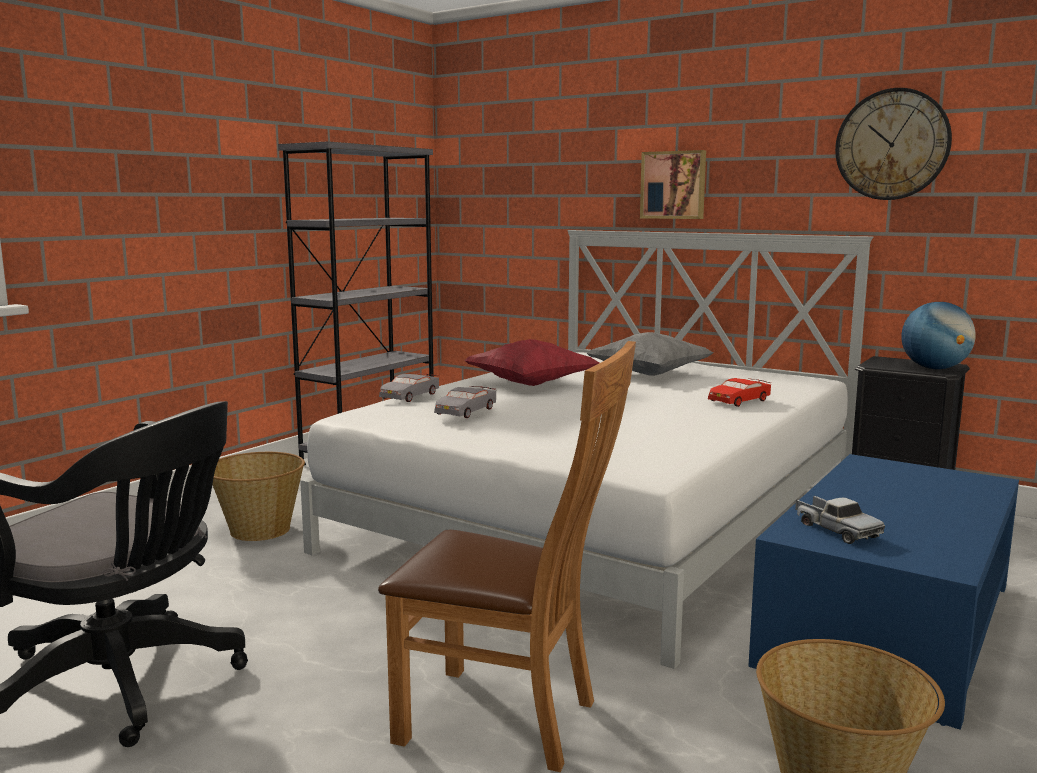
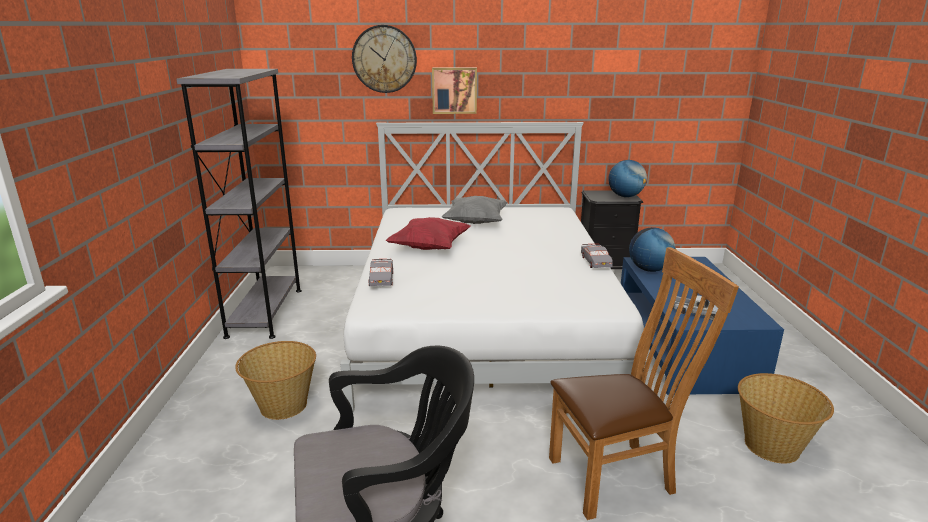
camera: 35 degrees left, 10 degrees up
(466, 411) = (446, 285): grey toy car -> grey toy car (596, 261)
(739, 400) = (559, 236): red toy car -> none
(864, 473) = (649, 270): none -> globe
(892, 144) = (592, 67): wall clock -> wall clock (384, 59)

